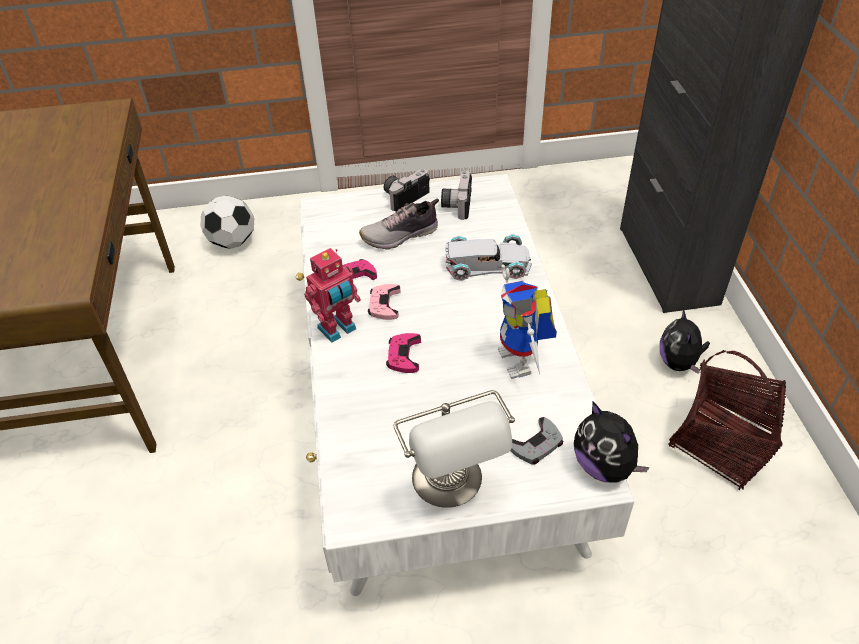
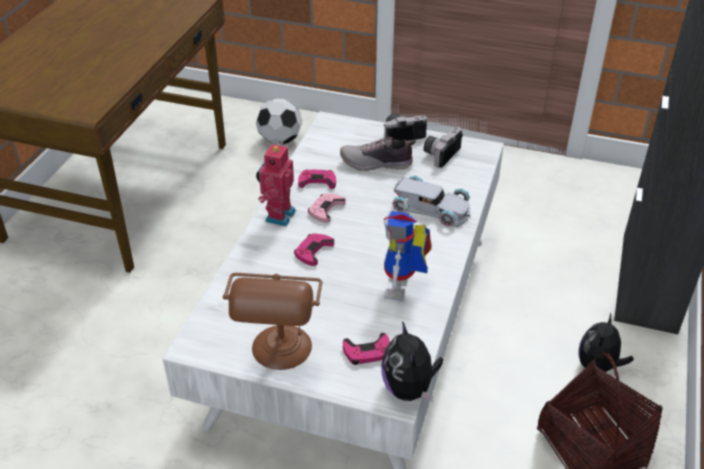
camera: 25 degrees right, 5 degrees down
(338, 330) = (278, 215): toy robot -> toy robot turned 120 degrees clockwise
(454, 488) = (281, 357): white table lamp -> brown table lamp
(536, 445) = (367, 352): grey game controller -> pink game controller

